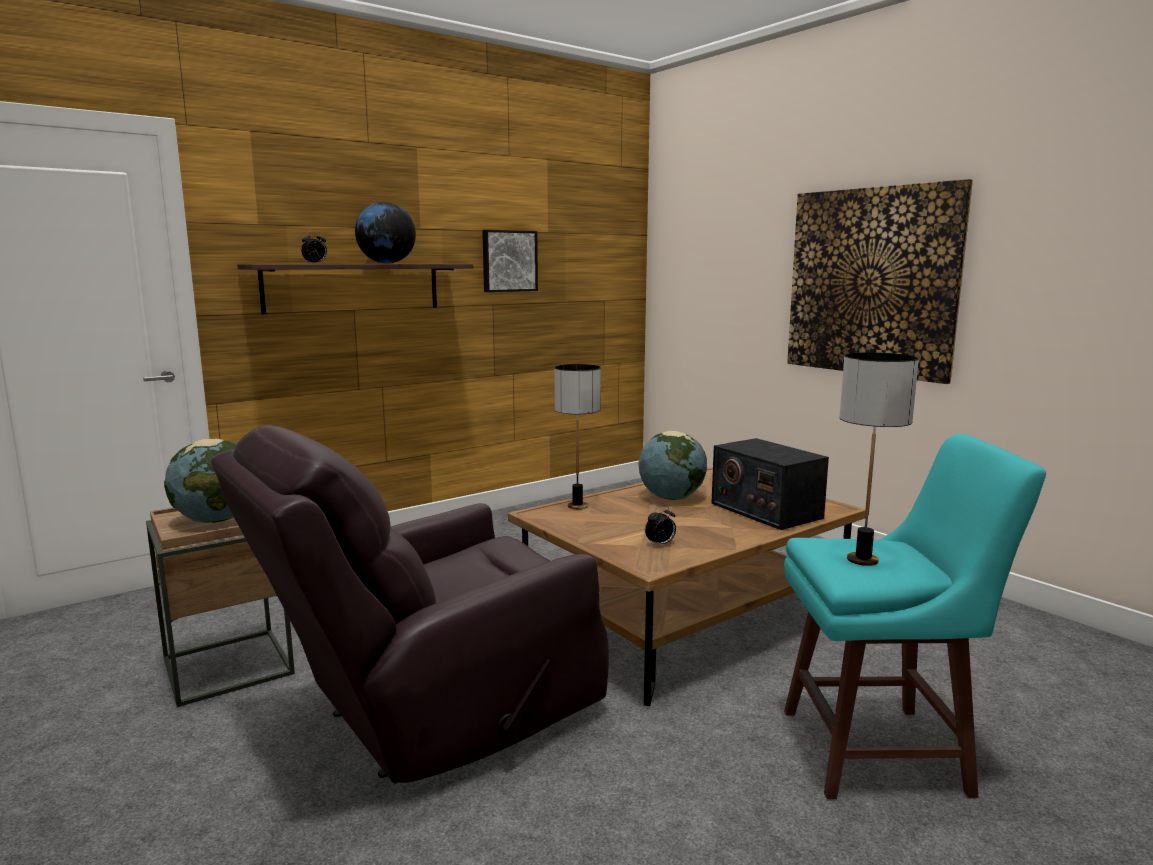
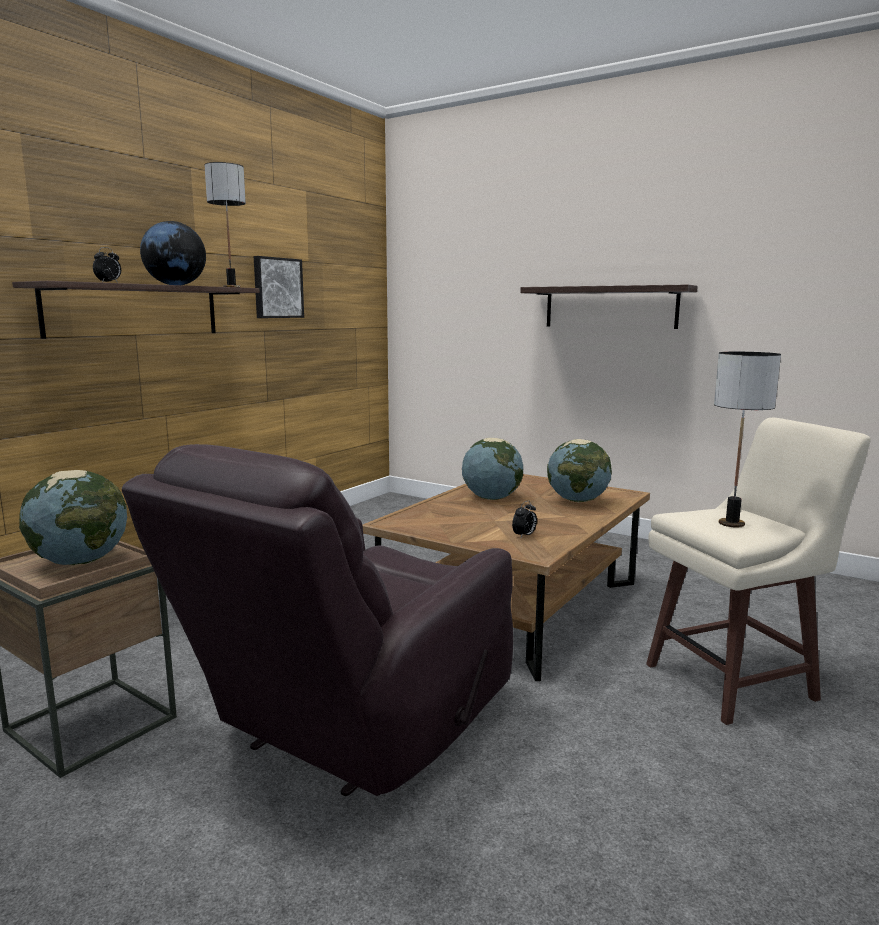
camera: 20 degrees left, 0 degrees up
(577, 506) = (418, 513): table lamp -> table lamp (231, 287)
(765, 510) = (578, 500): radio -> globe
(871, 282) = (610, 307): picture -> shelf
(879, 752) = (734, 682): turquoise stool -> beige stool

